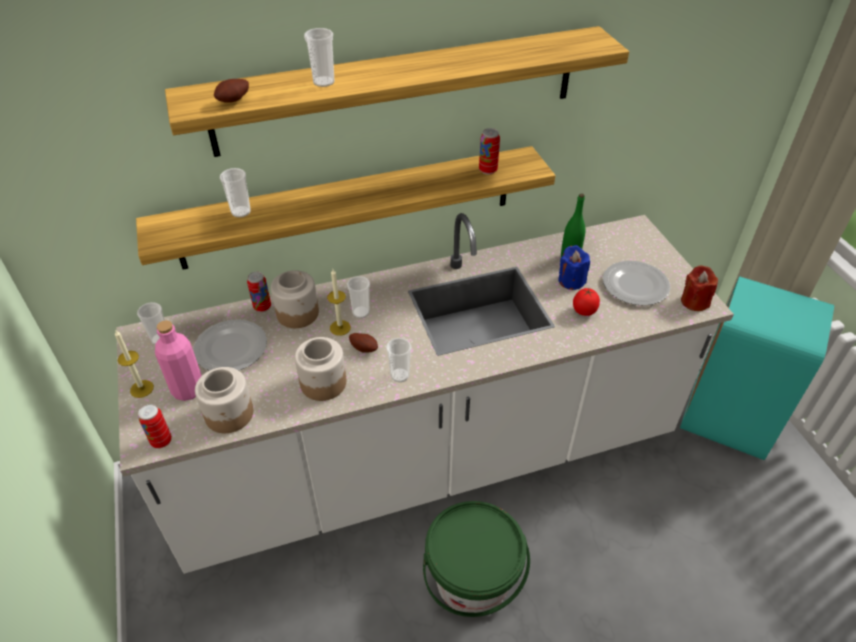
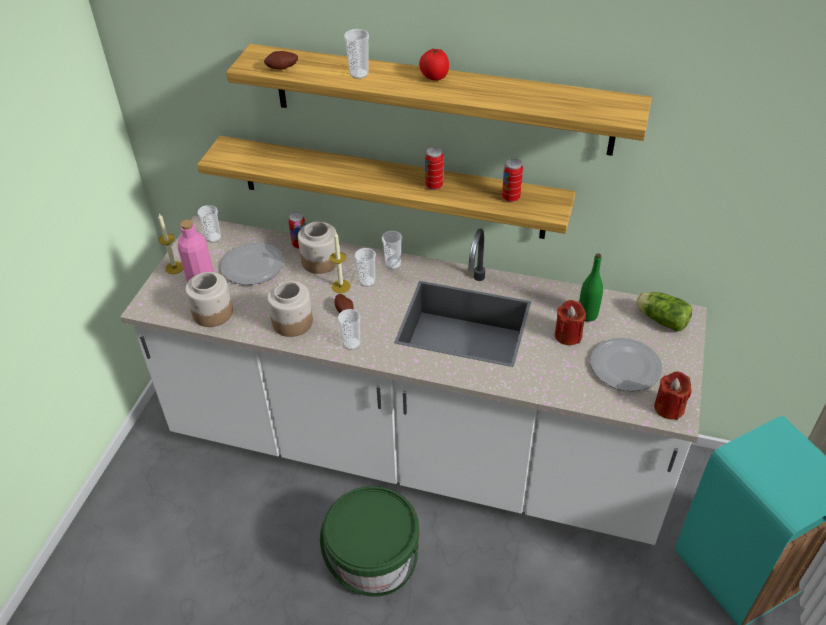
camera: 35 degrees right, 0 degrees up
(161, 441) = (158, 310): can -> can (434, 186)
(241, 212) = (289, 158): cup -> cup (393, 264)
(571, 281) = (568, 335): blue candle -> red candle
(583, 312) = (551, 366): tomato -> tomato (434, 78)
(623, 237) = (660, 319): none -> lettuce

